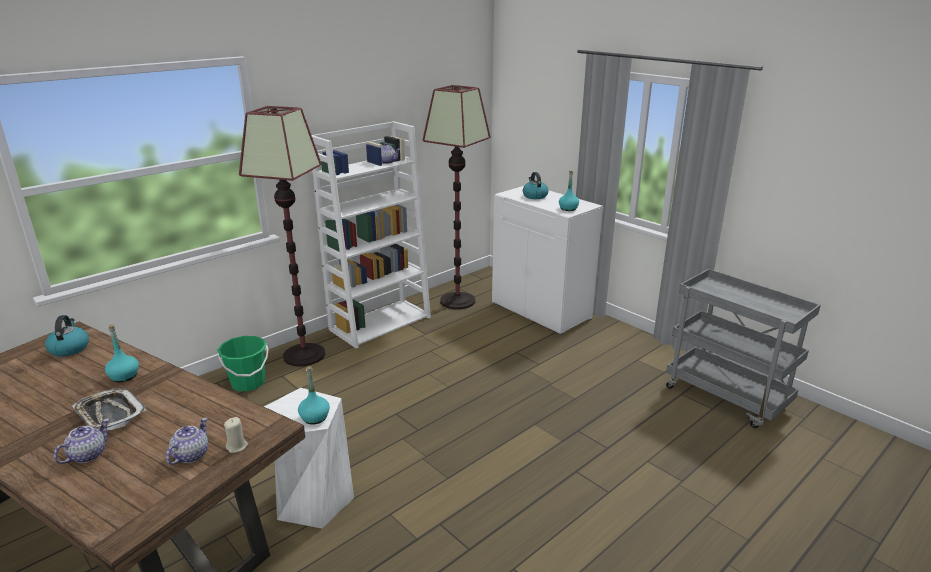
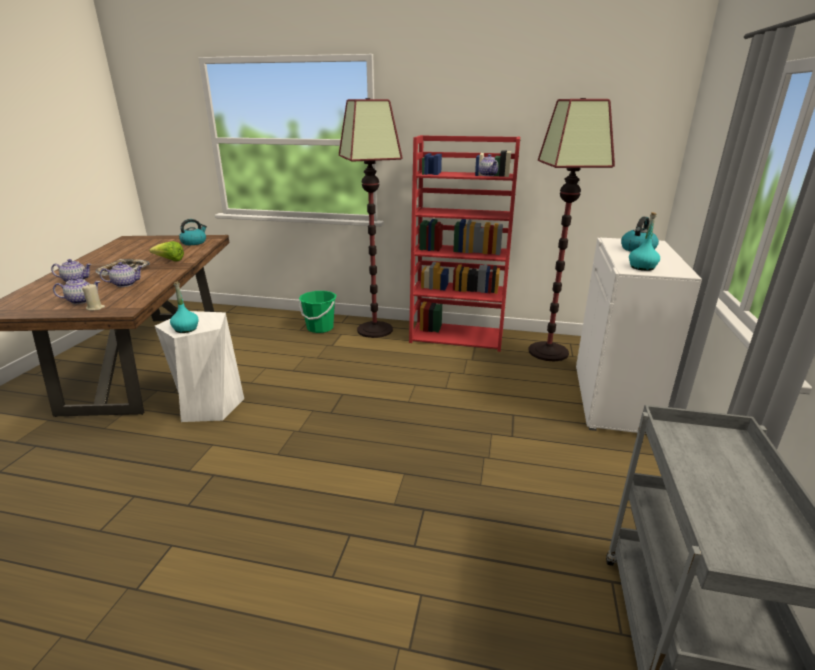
camera: 55 degrees right, 0 degrees up
(124, 376) = (170, 260): turquoise bottle -> lettuce
(174, 418) = (125, 284): none -> teapot
(380, 323) = (458, 336): white bookcase -> red bookcase

